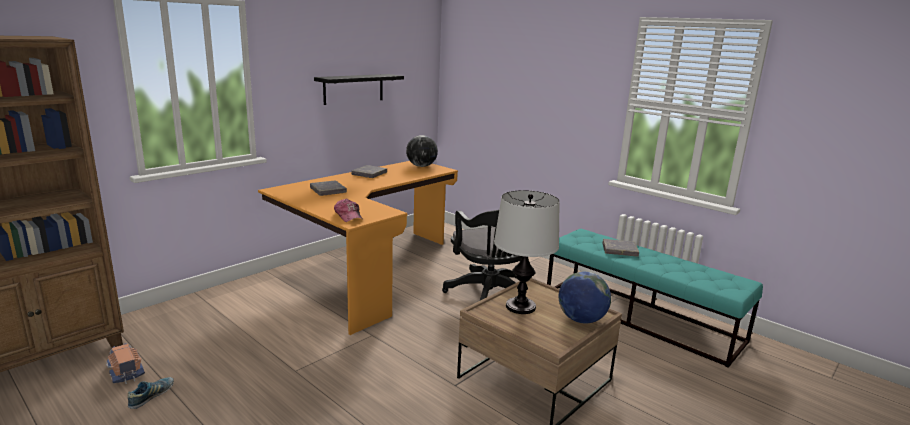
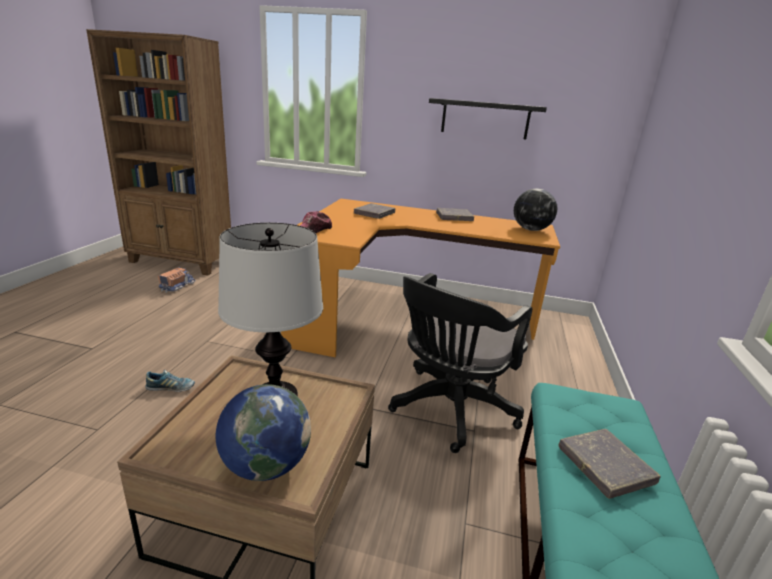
camera: 60 degrees right, 5 degrees up
(151, 396) = (150, 304): shoe -> shoe (171, 388)

